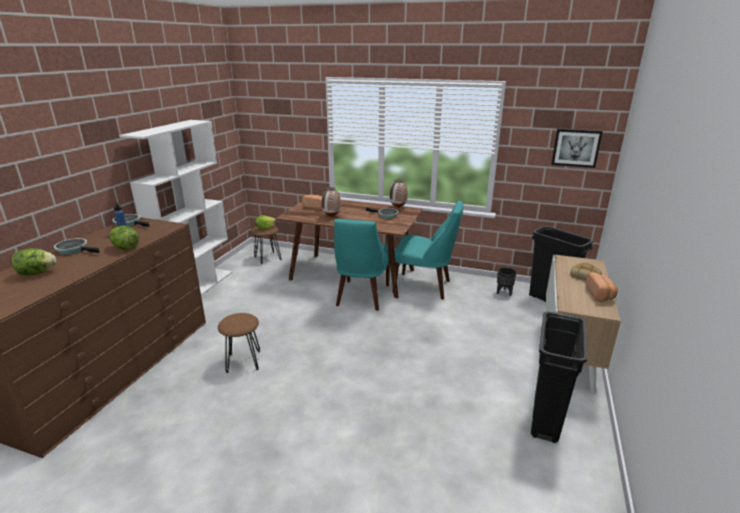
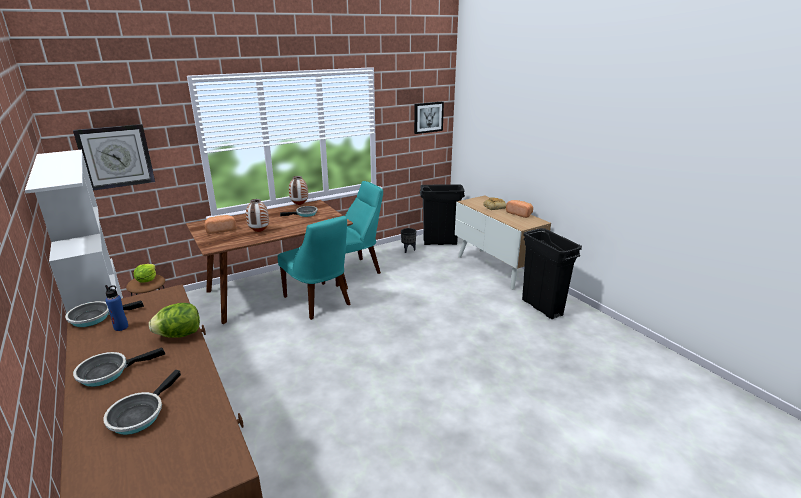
camera: 50 degrees left, 0 degrees up
(37, 273) = (139, 415): lettuce -> frying pan
(243, 361) = (316, 405): brown stool -> none
(273, 134) = (116, 156): none -> wall clock

